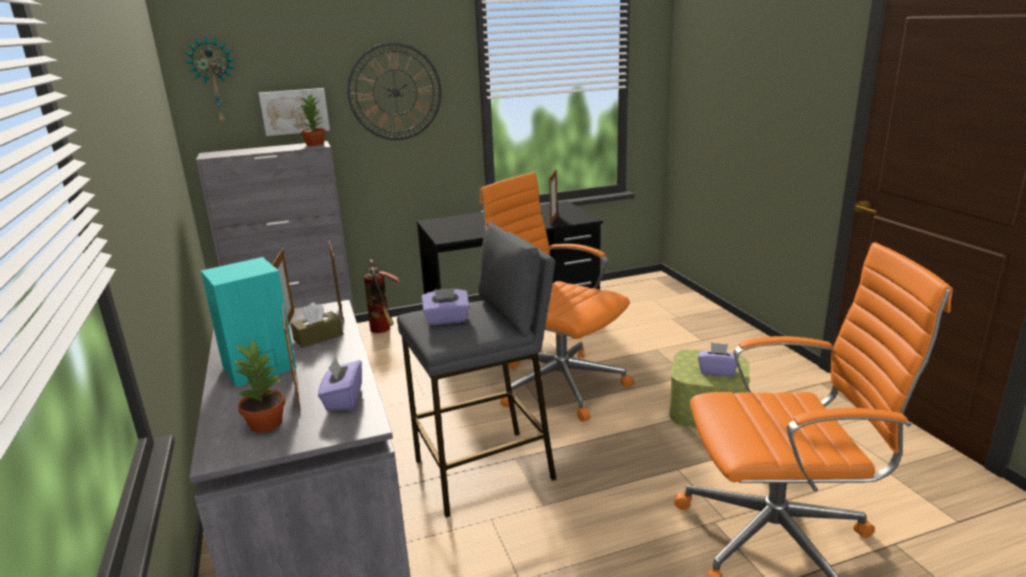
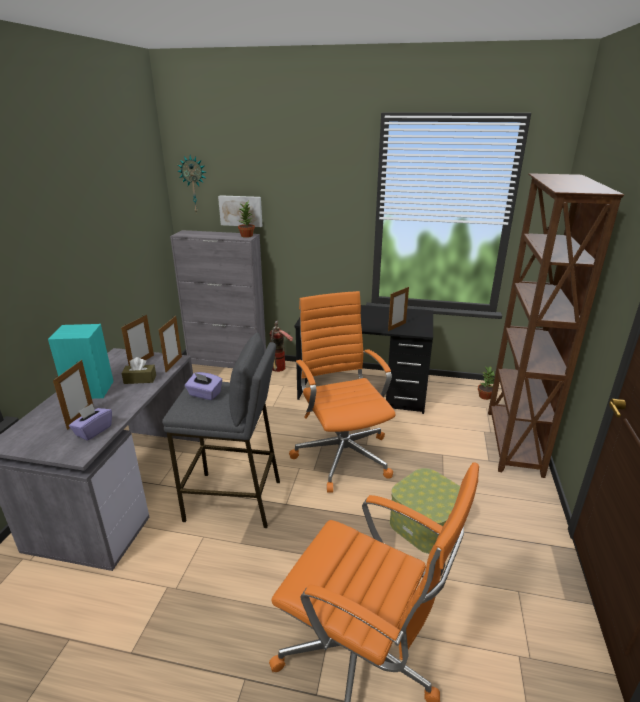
camera: 30 degrees right, 5 degrees up
(266, 423) = (44, 431): potted plant -> potted plant (484, 396)
(395, 92) = (310, 205): wall clock -> none
(706, 319) = (512, 443): none -> brown bookcase
(717, 371) = (431, 499): purple tissue box -> none

